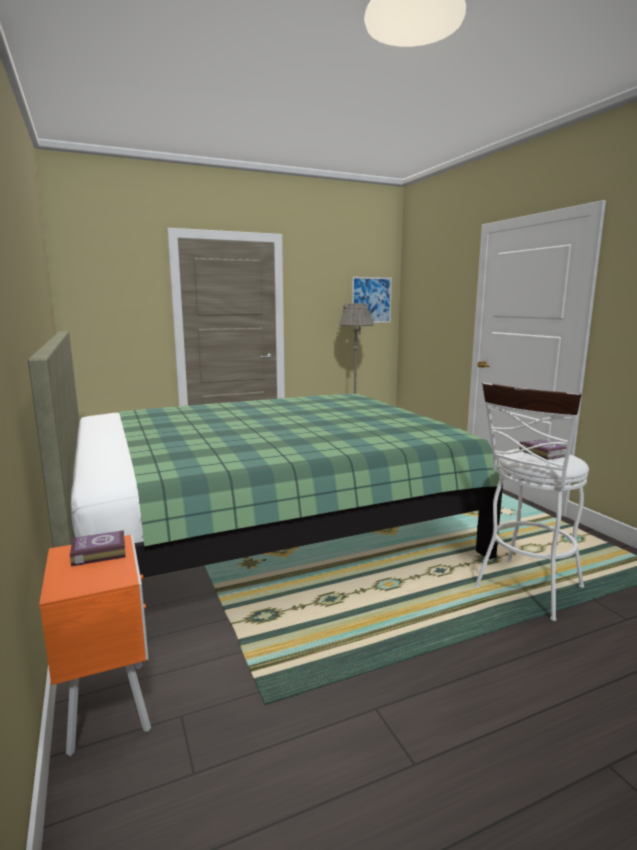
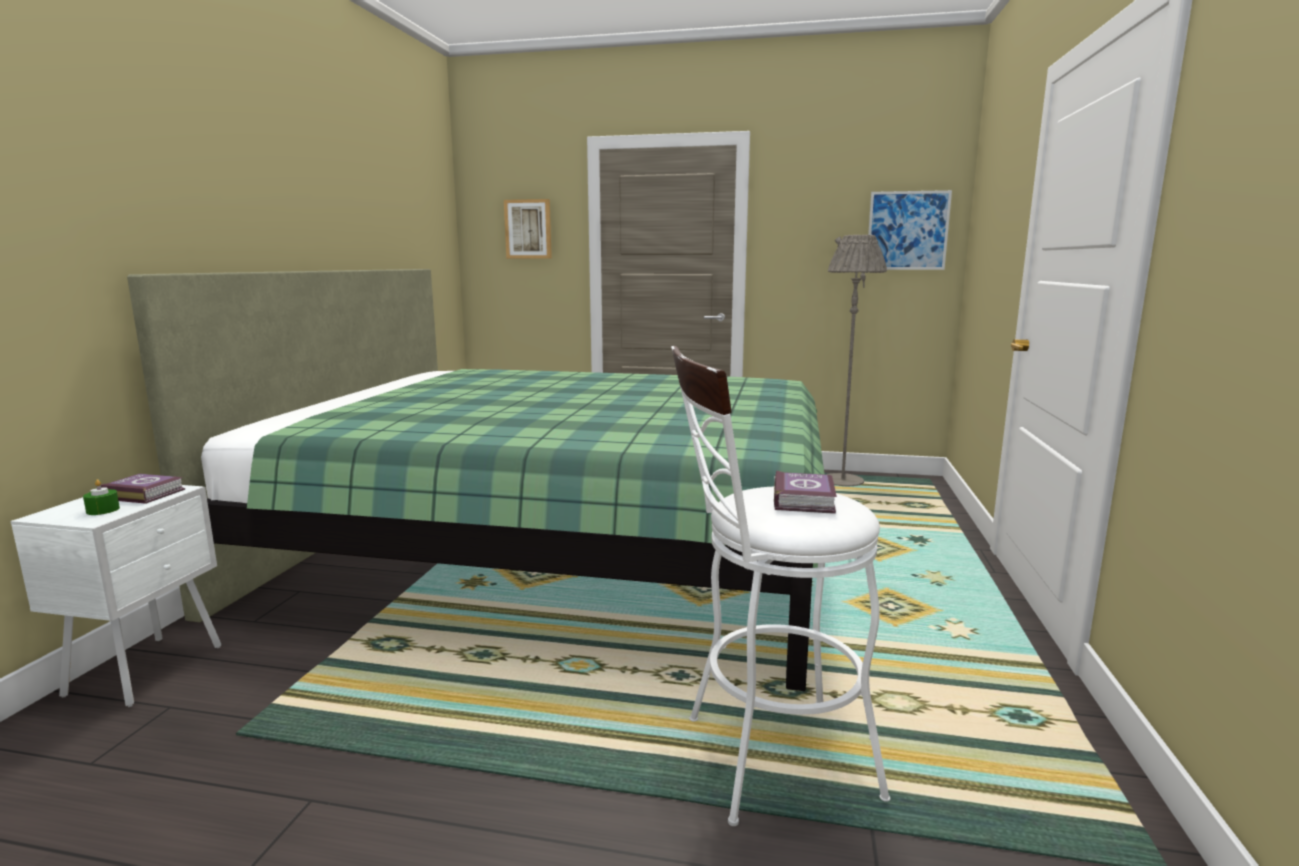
camera: 35 degrees right, 0 degrees up
(104, 571) = (103, 510): none -> green candle
(110, 704) = (150, 669): orange nightstand -> white nightstand
(121, 296) = (528, 229): none -> picture

